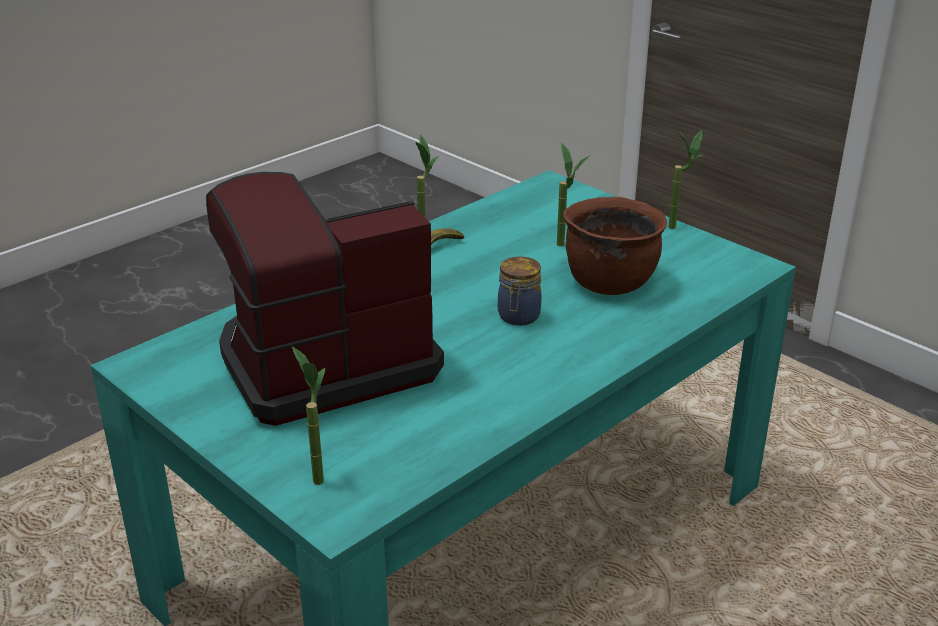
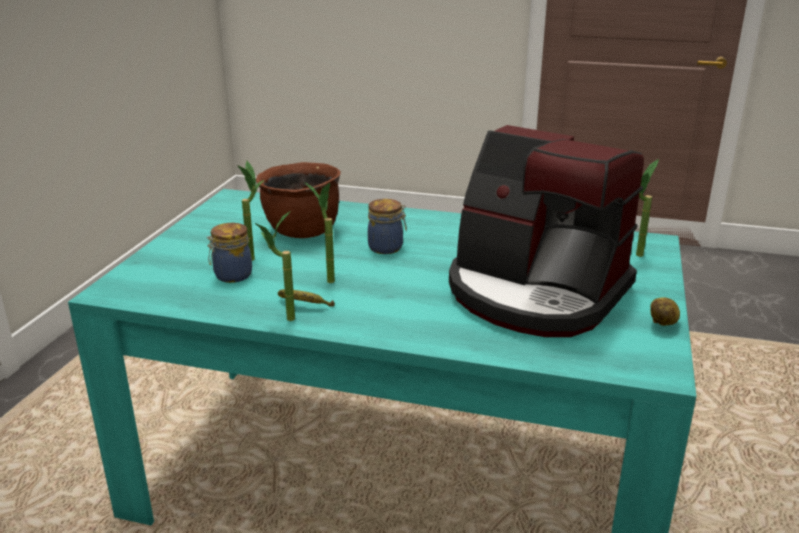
camera: 120 degrees left, 5 degrees down
(183, 409) = (664, 323): none -> potato
(531, 230) = (231, 276): none -> jar
(679, 226) = (180, 226): potted plant -> potted plant (325, 278)

